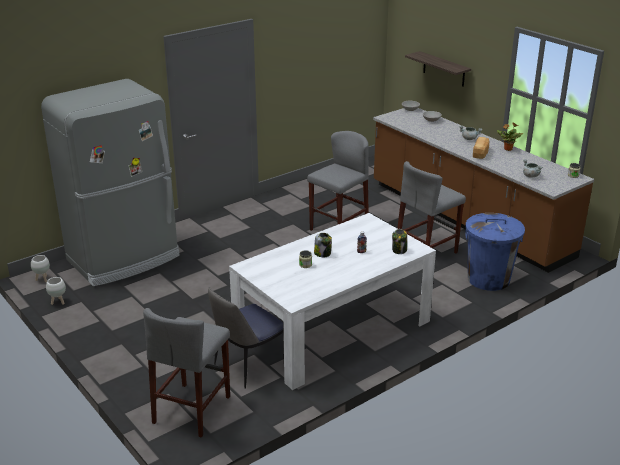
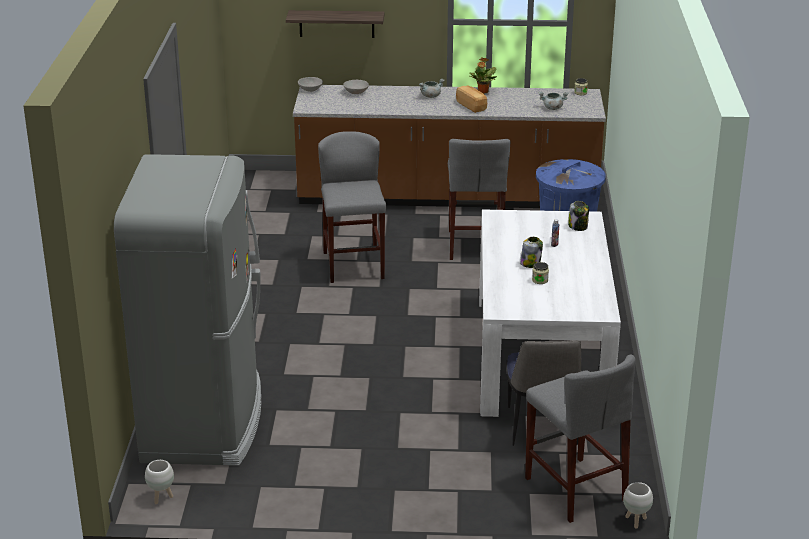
camera: 50 degrees left, 0 degrees up
(58, 302) = (237, 504): white planter -> white planter (635, 521)

